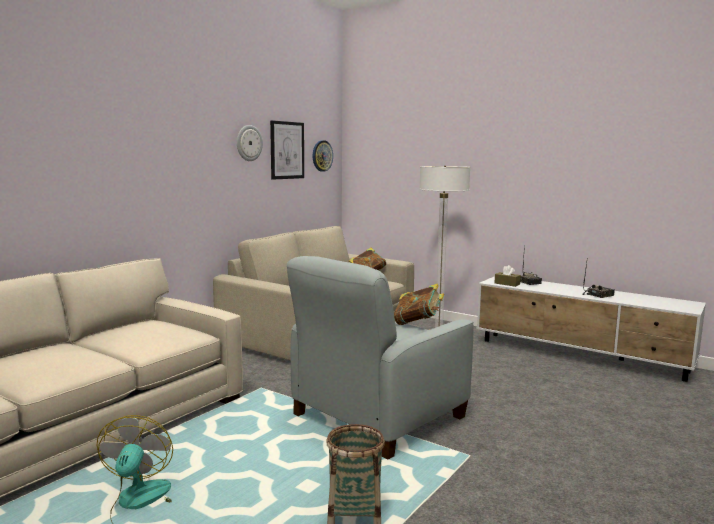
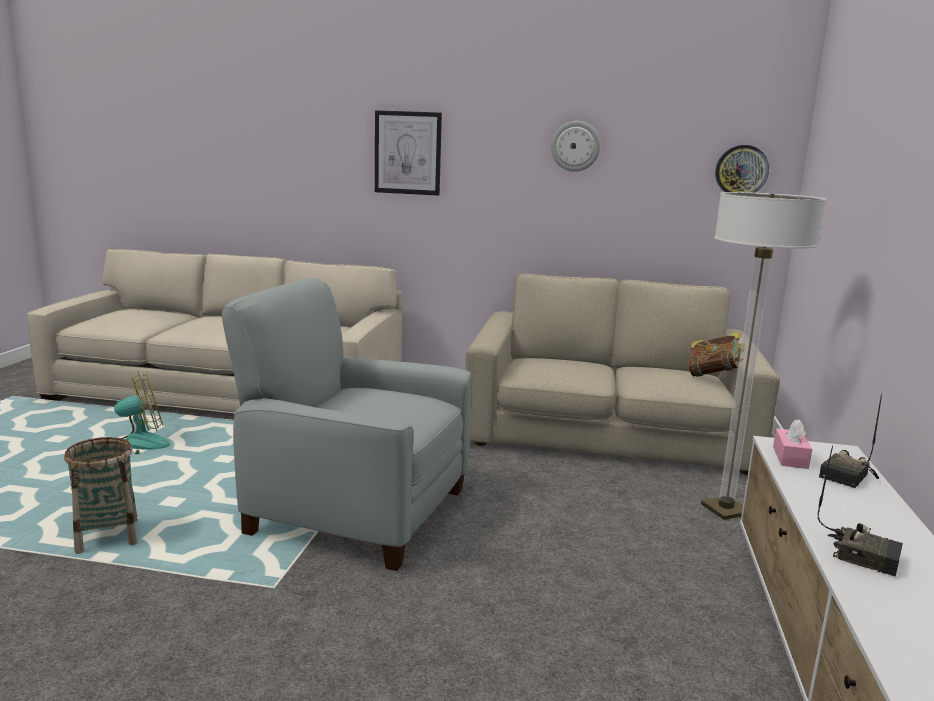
camera: 65 degrees right, 5 degrees up
(287, 150) = (654, 159): picture -> picture (407, 153)
(418, 323) = (418, 415): book -> none
(507, 284) = (790, 457): brown tissue box -> pink tissue box

